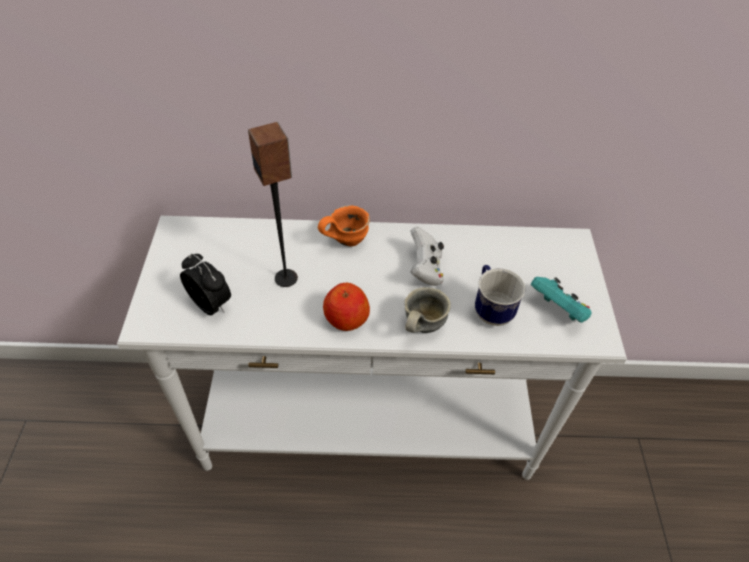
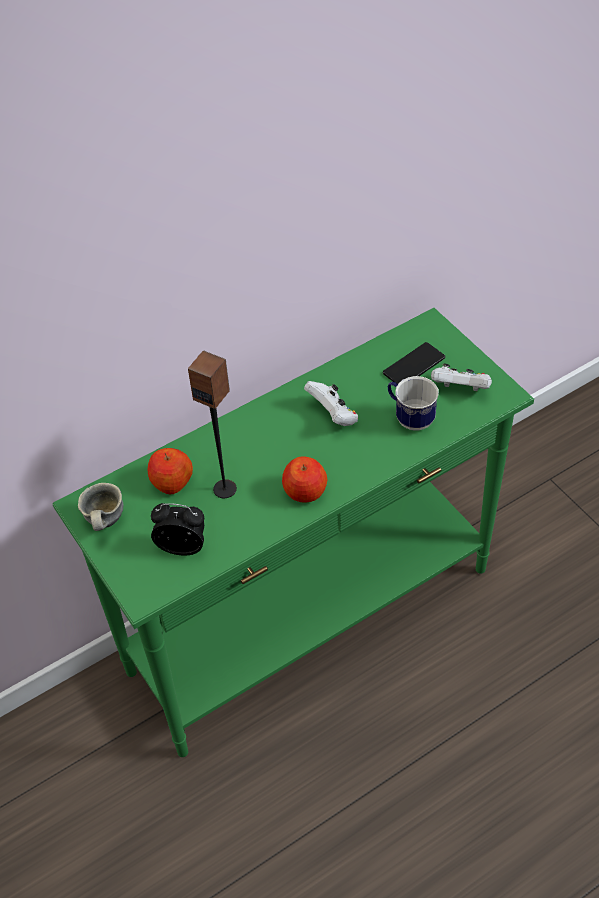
camera: 30 degrees left, 0 degrees up
(253, 249) = (171, 481): none -> apple
(344, 240) = (244, 429): orange mug -> none
(370, 427) = (310, 617): white console table -> green console table
(420, 326) = (368, 463): grey mug -> grey mug (103, 523)
(531, 267) = (414, 365): none -> phone
(558, 310) = (460, 389): turquoise game controller -> white game controller

